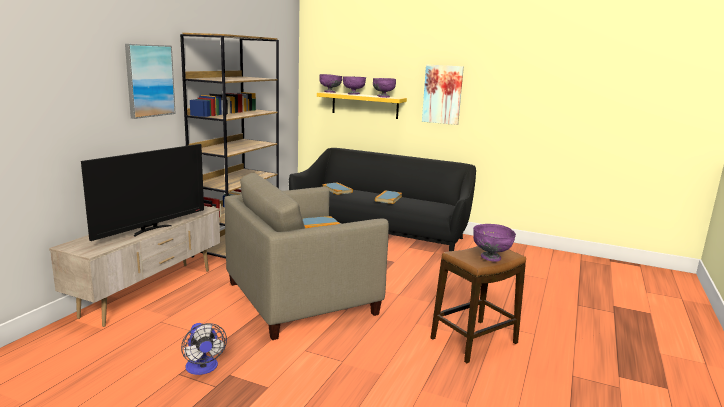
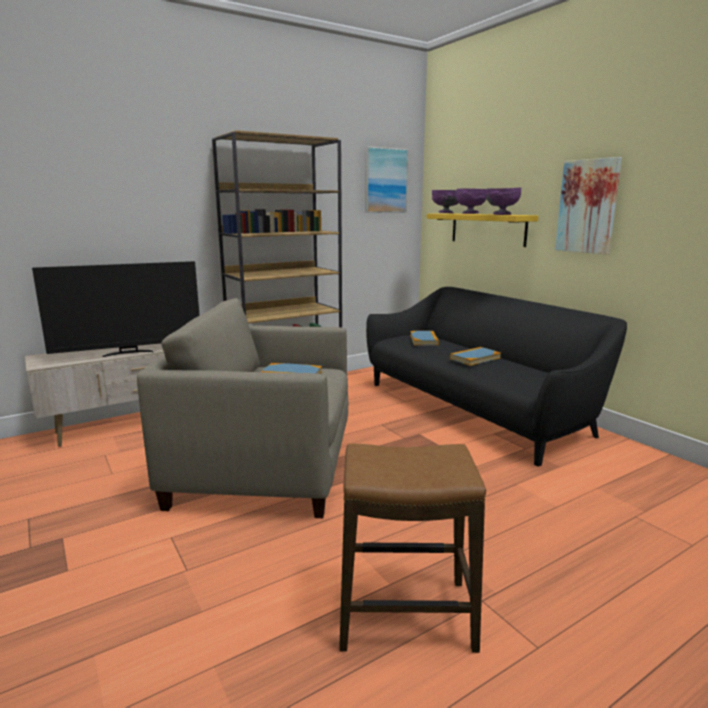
camera: 35 degrees right, 0 degrees up
(150, 80) = (167, 191): picture -> picture (385, 180)
(203, 368) = (54, 520): fan -> none
(490, 258) = (410, 473): purple bowl -> none

